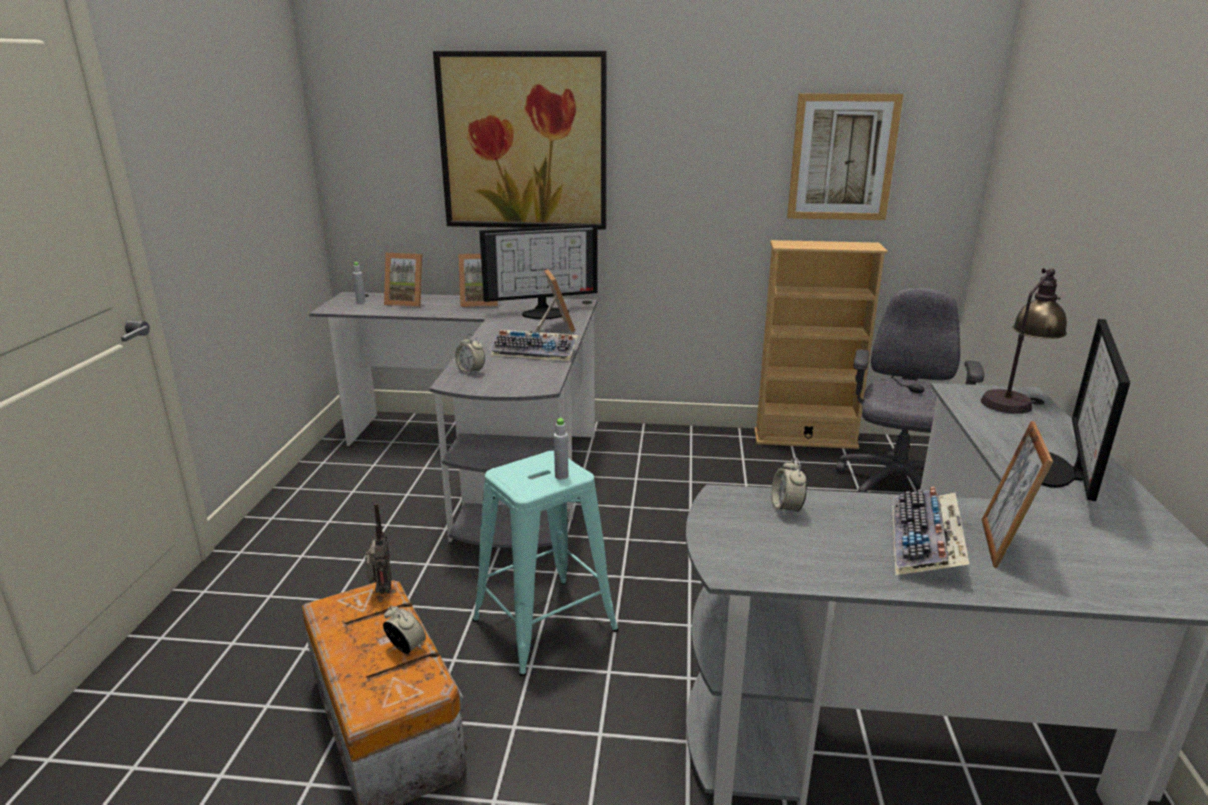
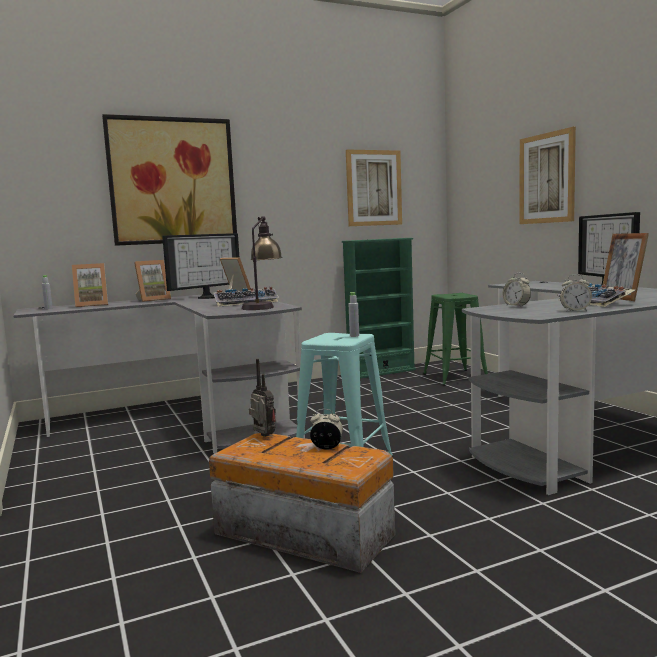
camera: 30 degrees left, 15 degrees down
(471, 371) = (220, 310): alarm clock -> alarm clock (575, 311)
(805, 439) = (381, 372): beige bookcase -> green bookcase
(895, 486) = (455, 377): grey office chair -> green stool
(1015, 399) = (535, 282): table lamp -> table lamp (263, 306)
(1100, 212) = (546, 178): none -> picture

